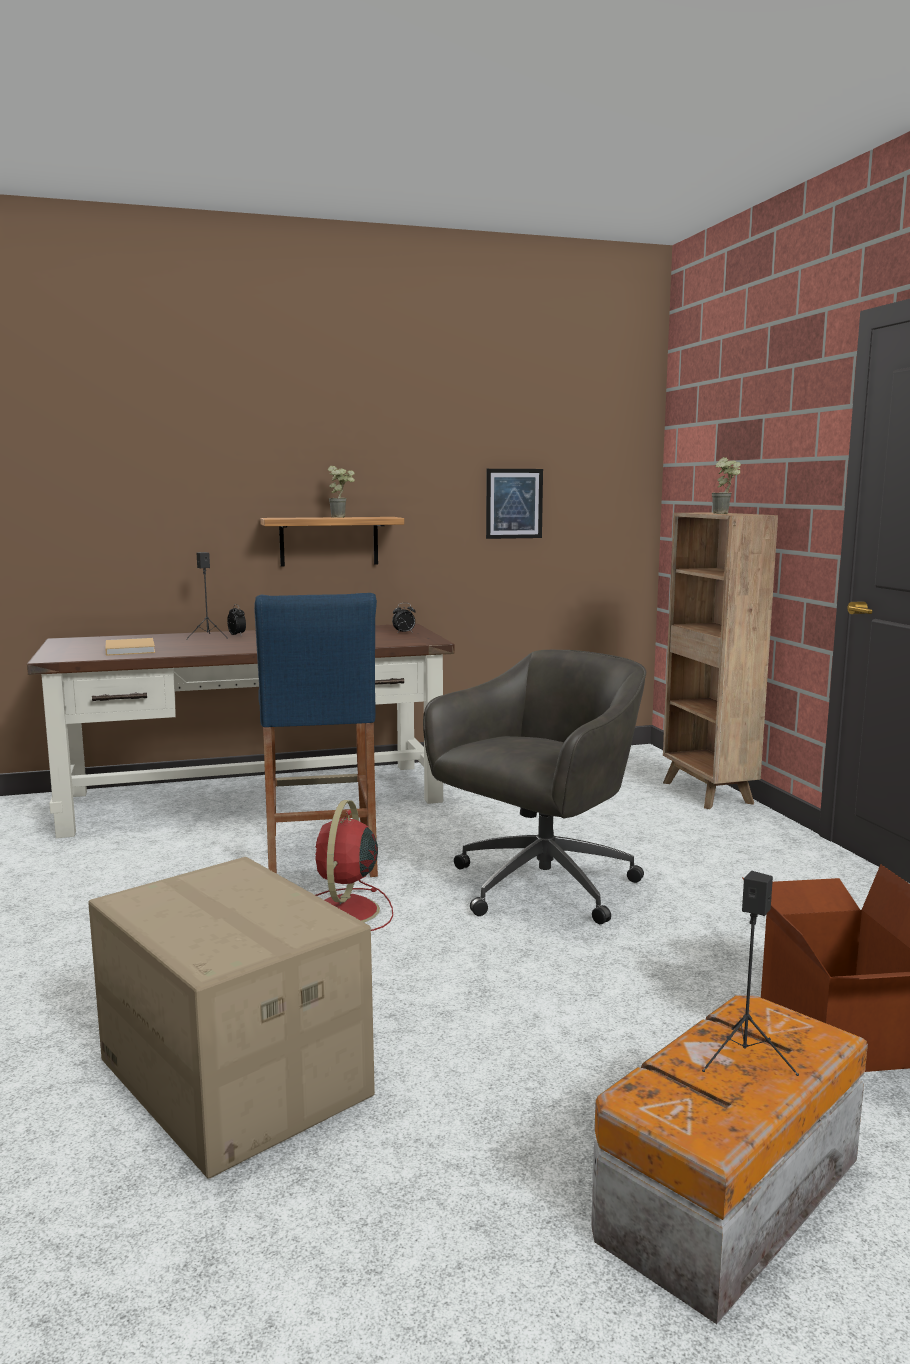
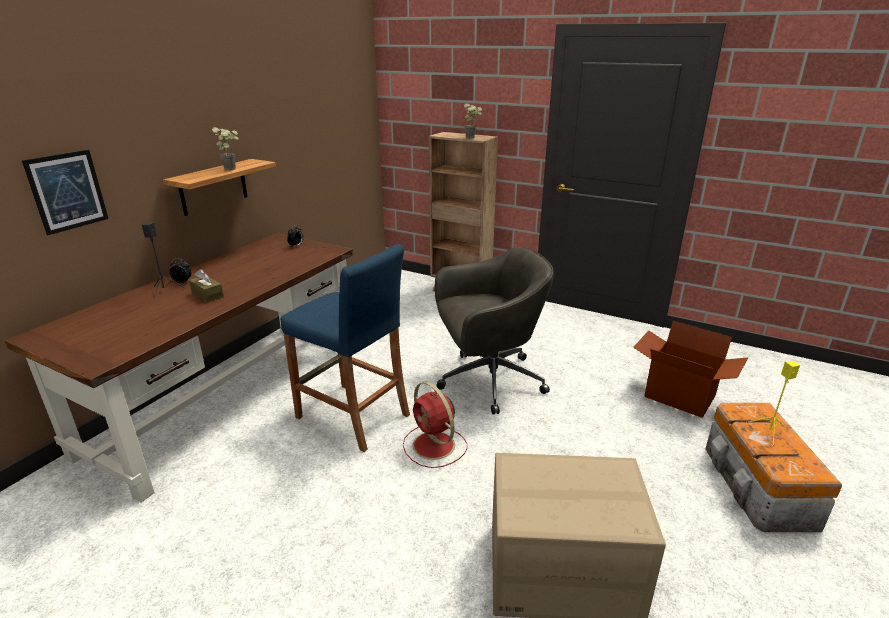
camera: 45 degrees left, 15 degrees up
(130, 649) = (139, 327): beige book -> none
(229, 644) = (207, 295): none -> brown tissue box
(514, 503) = (314, 135): picture -> picture (67, 191)
(539, 887) = (488, 381): grey office chair -> grey office chair turned 75 degrees clockwise
(743, 1058) = (769, 433): black speaker -> yellow speaker

